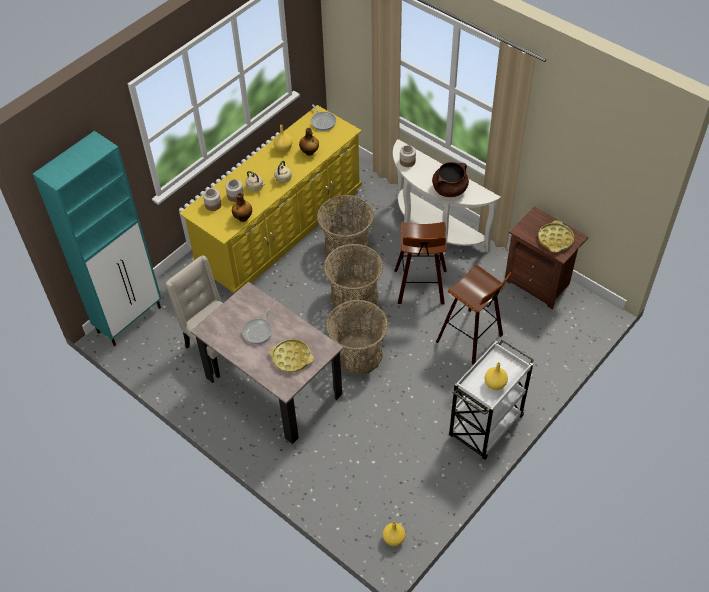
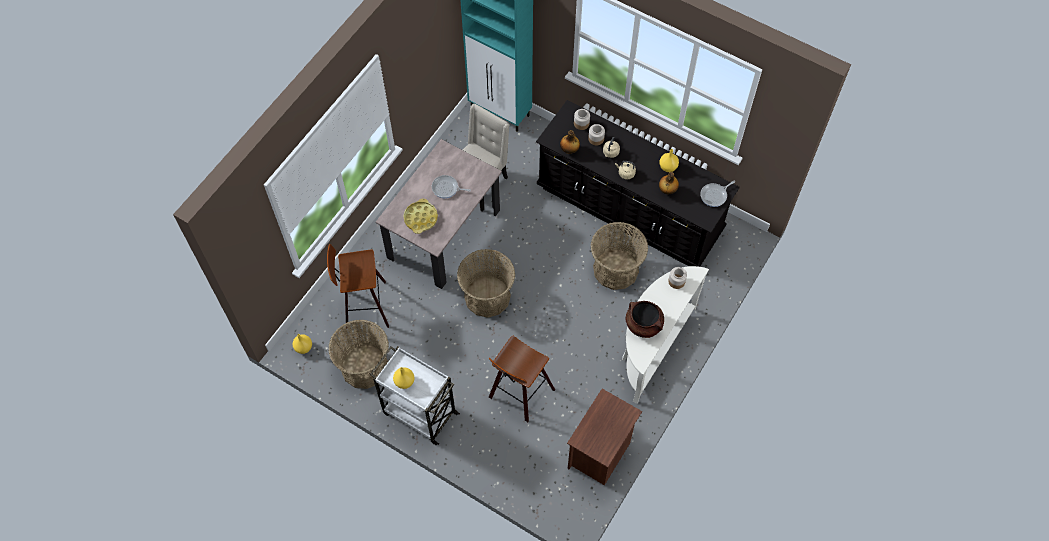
camera: 80 degrees right, 10 degrees up
(280, 228) = (629, 208): yellow dresser -> black dresser
(354, 297) = (553, 284): basket -> basket (364, 366)
(421, 288) = (574, 342): stool -> stool (364, 306)
(555, 239) = (598, 434): yellow tray -> none

